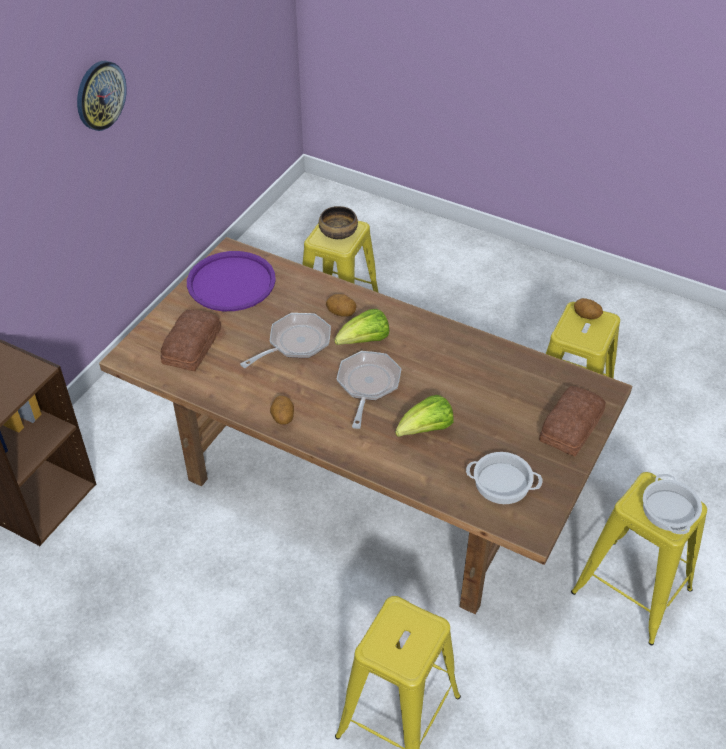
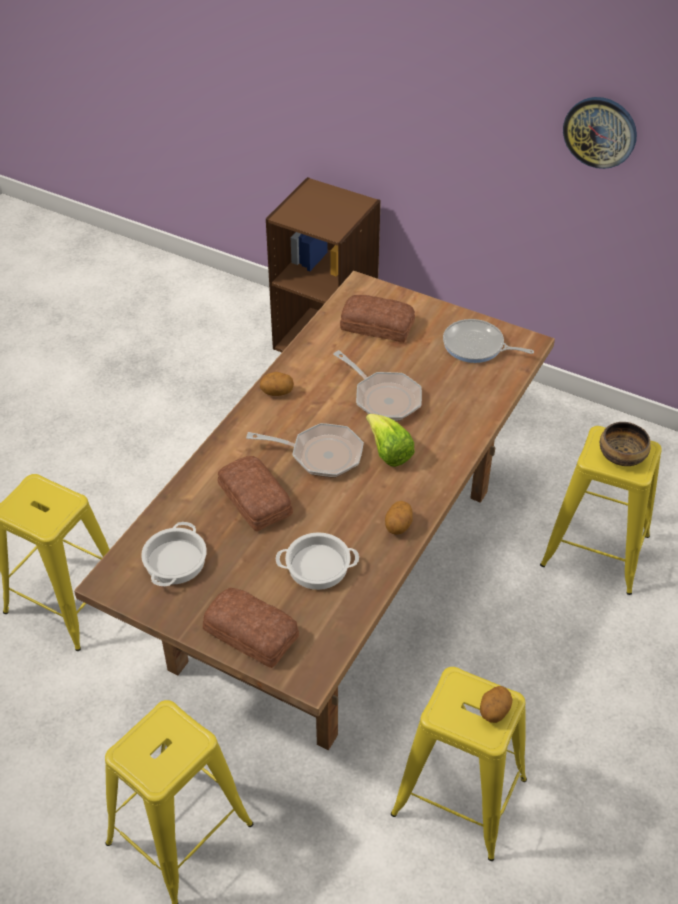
camera: 90 degrees right, 0 degrees up
(231, 282) = (476, 346): purple tray -> frying pan
(341, 313) = (434, 433): potato -> potato (398, 526)
(425, 430) = (254, 500): lettuce -> bread
(668, 509) = (155, 754): cooking pot -> cooking pot (318, 565)

